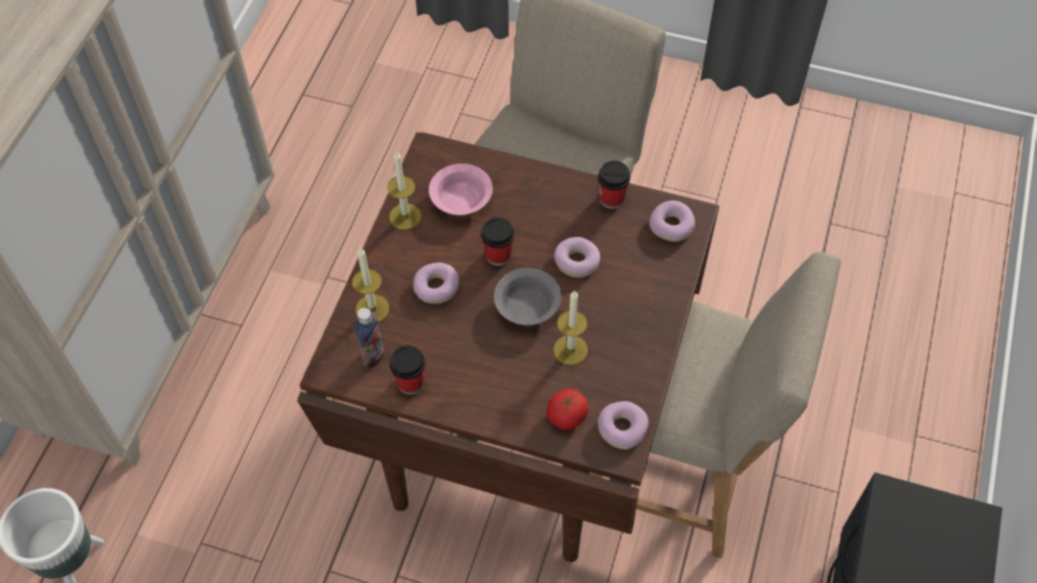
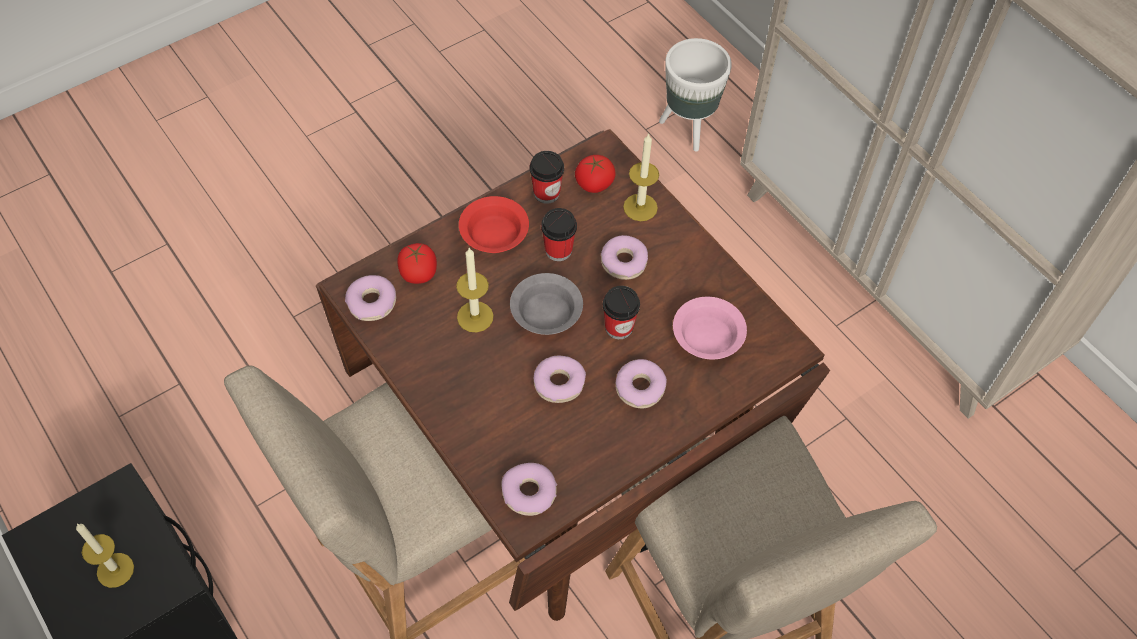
camera: 125 degrees right, 0 degrees up
(373, 355) = (594, 184): bottle -> tomato
(405, 216) = (722, 284): candle -> candle (115, 570)
(483, 390) = (495, 235): none -> red bowl
(537, 214) = (640, 388): none -> donut
(611, 199) = (605, 464): cup -> cup (558, 250)

